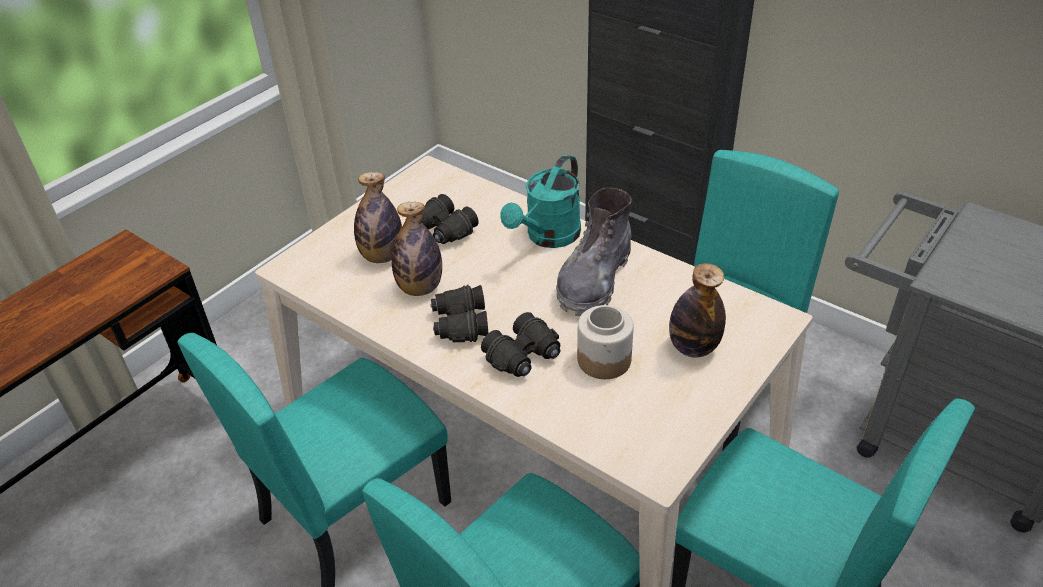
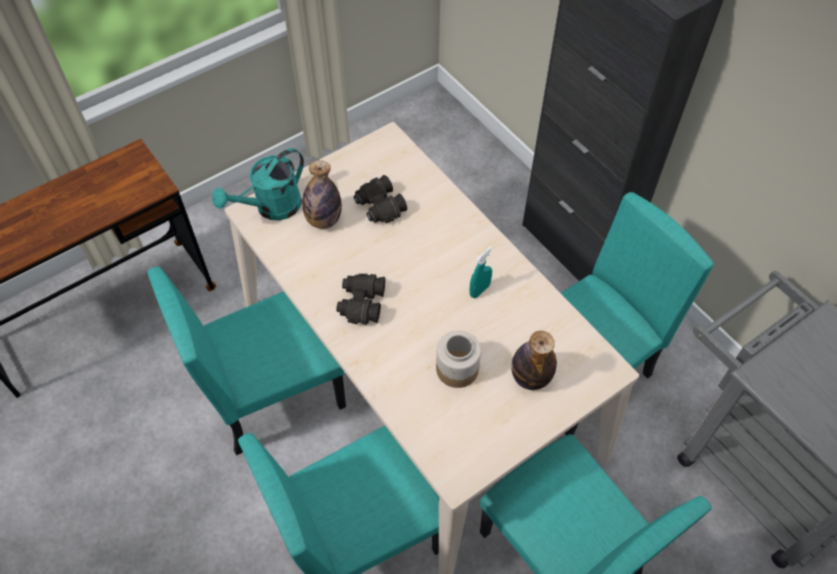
camera: 15 degrees right, 15 degrees up
(420, 288) = (342, 260): bottle -> none
(524, 356) = (398, 348): black binoculars -> none
(548, 237) = (459, 237): turquoise watering can -> turquoise watering can (271, 208)
(594, 280) = (479, 290): grey boot -> turquoise spray bottle

